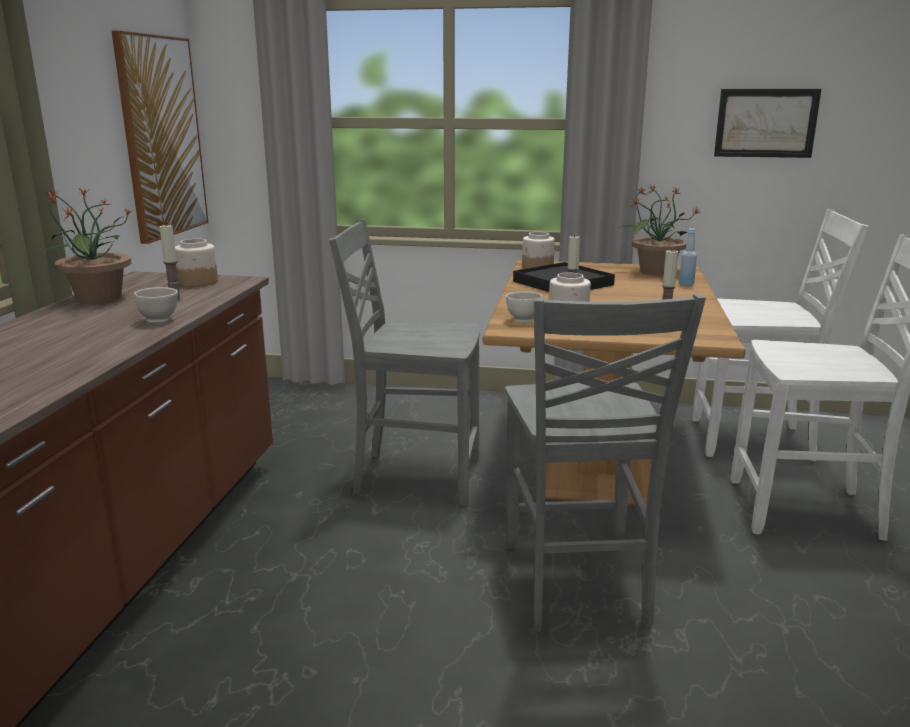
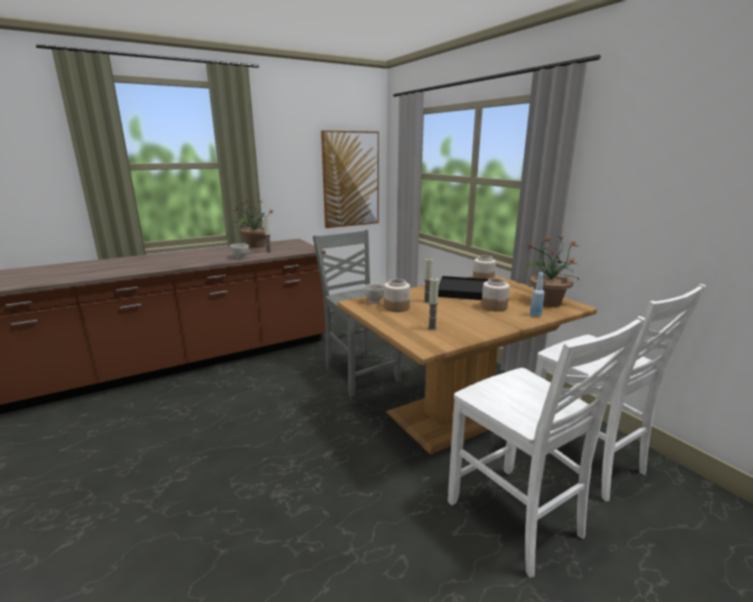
camera: 50 degrees right, 0 degrees up
(197, 282) = (298, 247): jar -> jar (493, 307)
(577, 585) = (316, 456): grey chair -> none
(766, 123) = (677, 196): picture -> none

